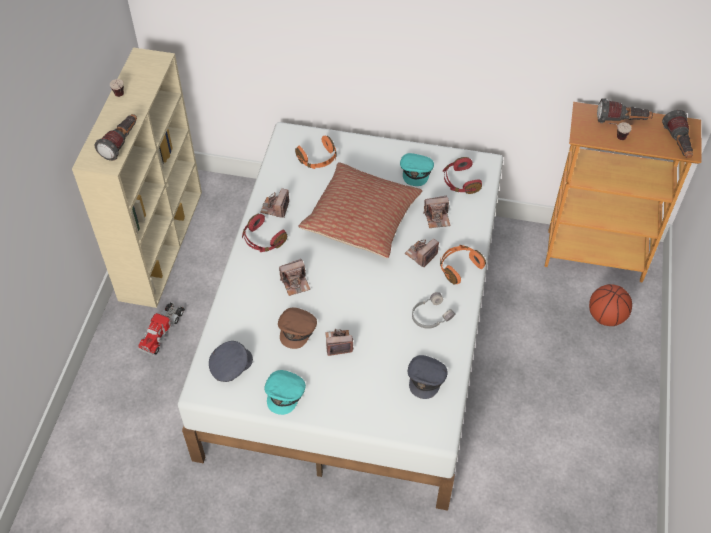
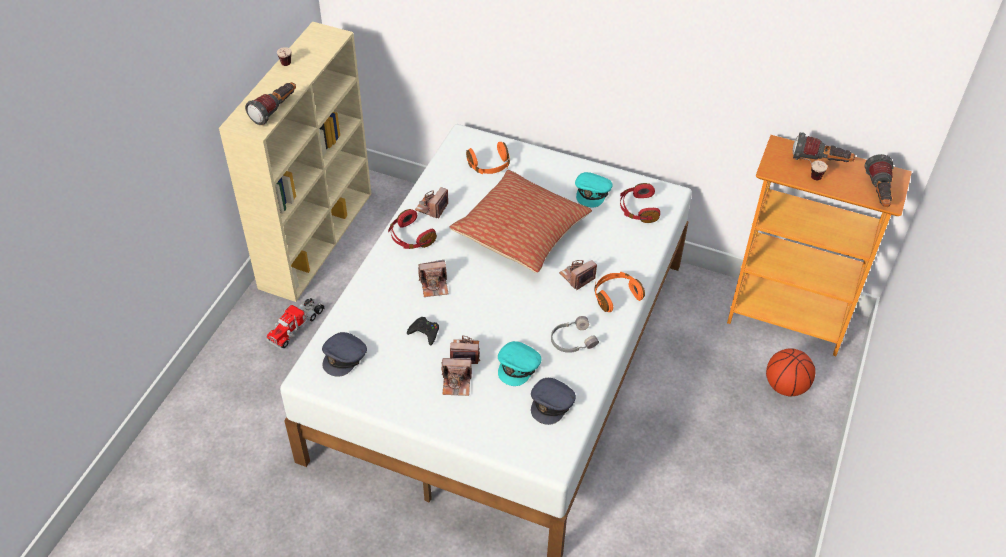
camera: 10 degrees right, 5 degrees down
(230, 365) = (344, 357): grey cap -> grey cap turned 150 degrees clockwise
(285, 393) = (395, 394): turquoise cap -> turquoise cap (518, 366)
(297, 329) = (424, 332): brown cap -> black game controller
(437, 218) = (604, 242): camera -> camera (456, 383)

